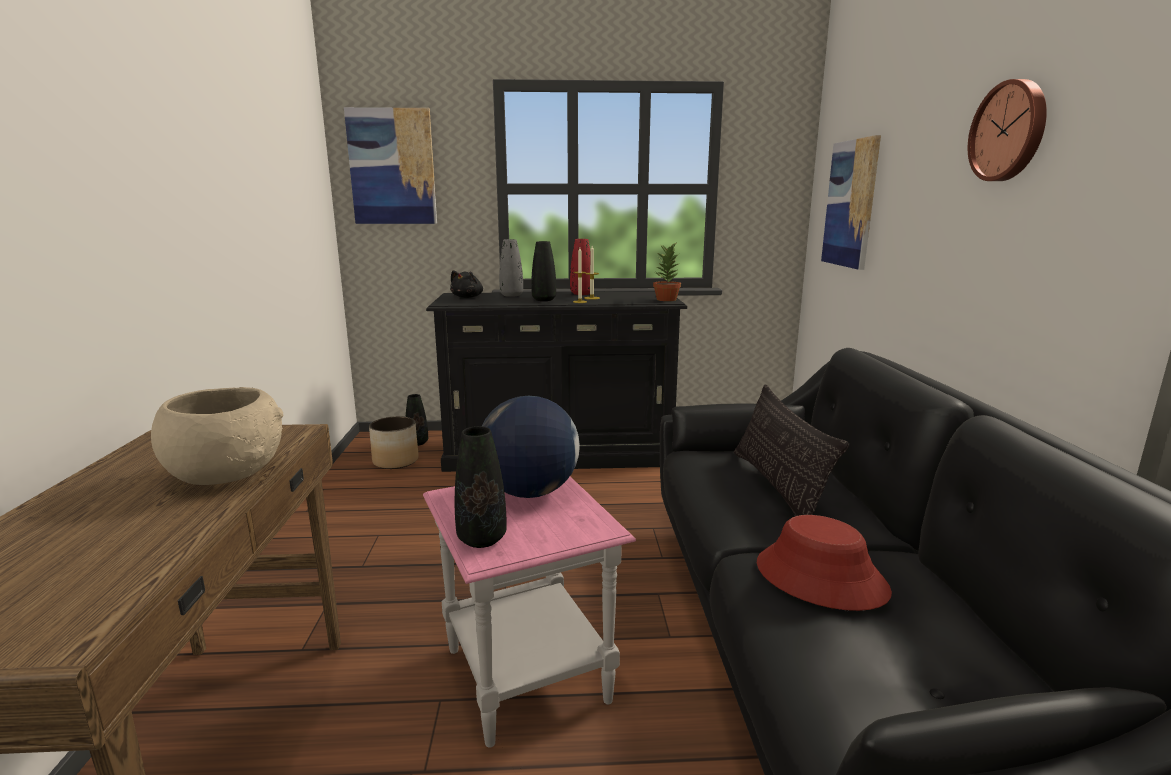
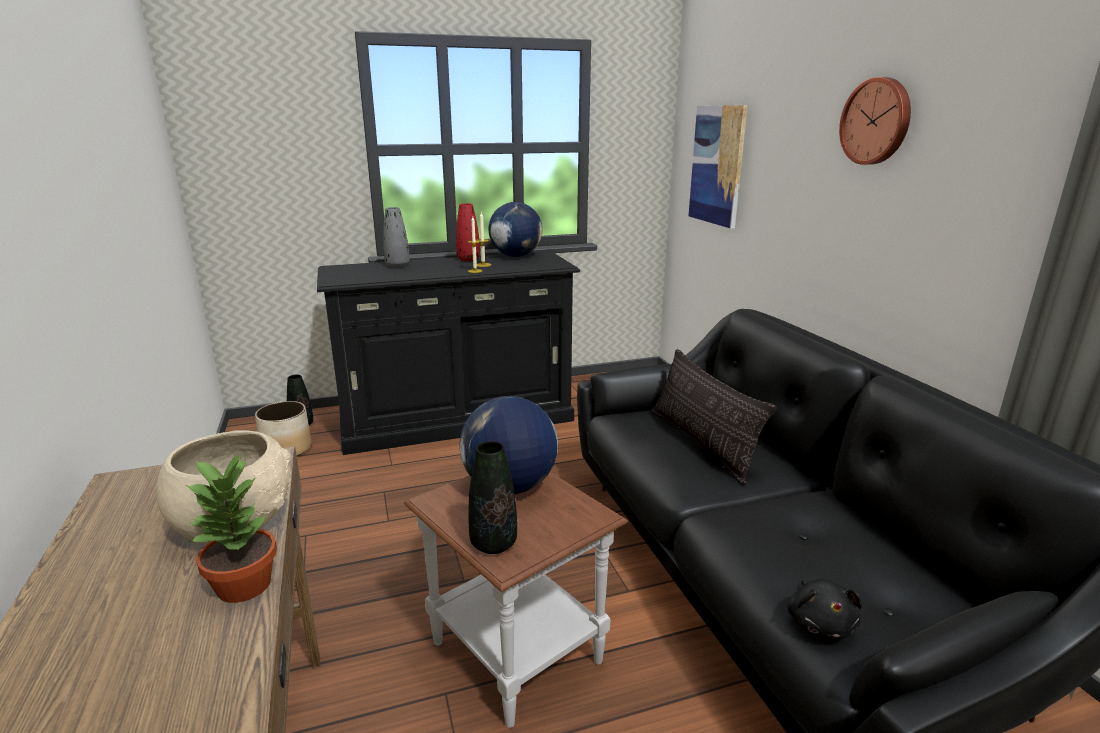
camera: 15 degrees left, 5 degrees up
(392, 167) = (245, 128): picture -> none
(468, 297) = (353, 271): black plush toy -> black plush toy (820, 623)
(525, 673) = (515, 651): pink side table -> brown side table
(544, 300) = (436, 270): black vase -> none
(630, 293) = (515, 256): none -> globe
(667, 299) = (557, 263): potted plant -> potted plant (245, 586)
(819, 578) = (772, 527): red hat -> none

